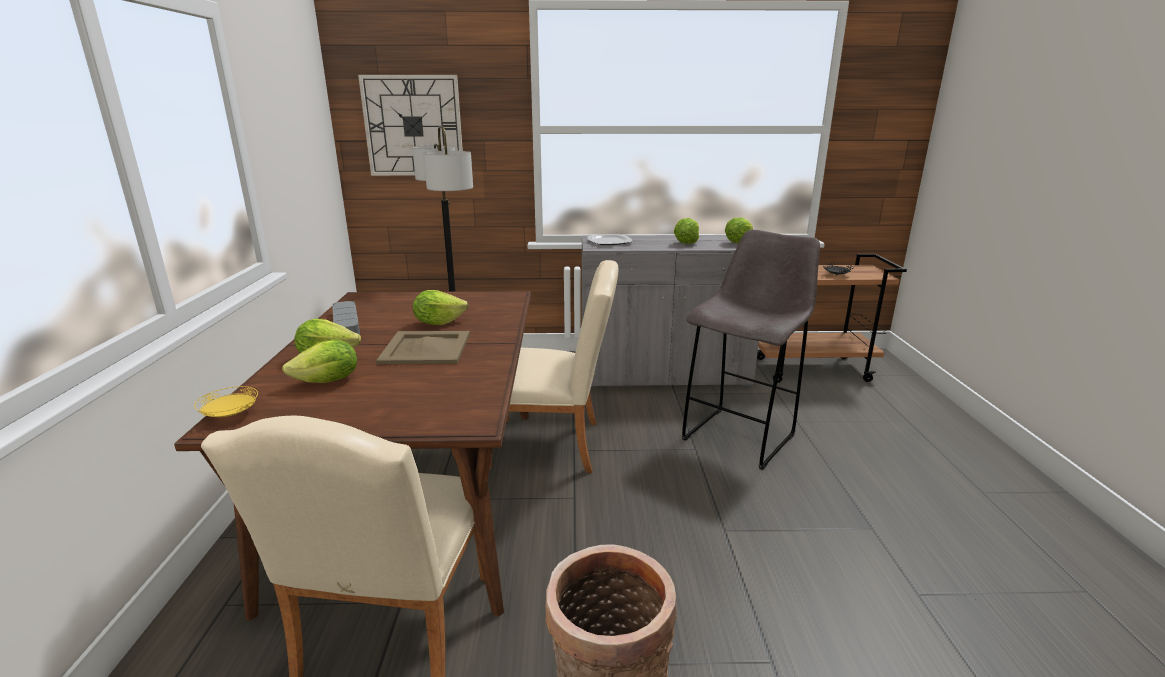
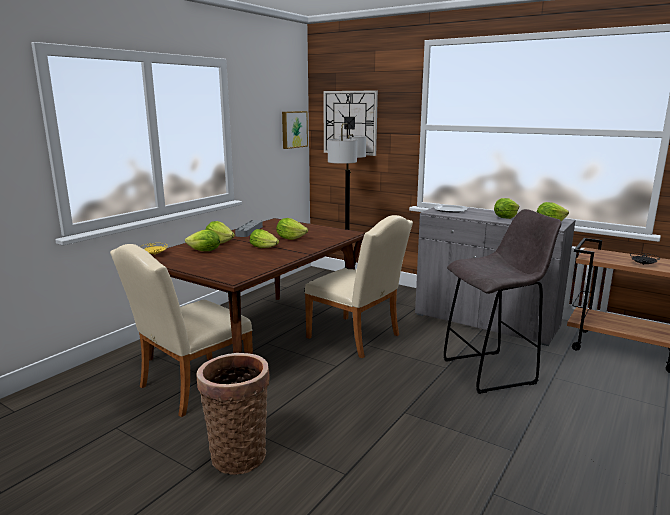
camera: 35 degrees right, 5 degrees down
(320, 140) = (293, 129): none -> picture
(425, 348) = (265, 247): beige tray -> lettuce

